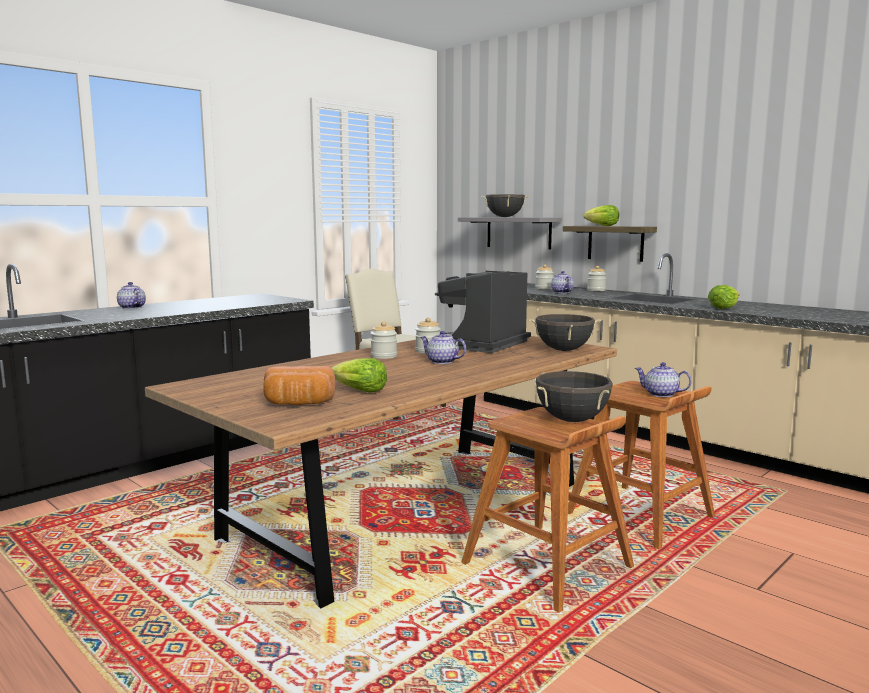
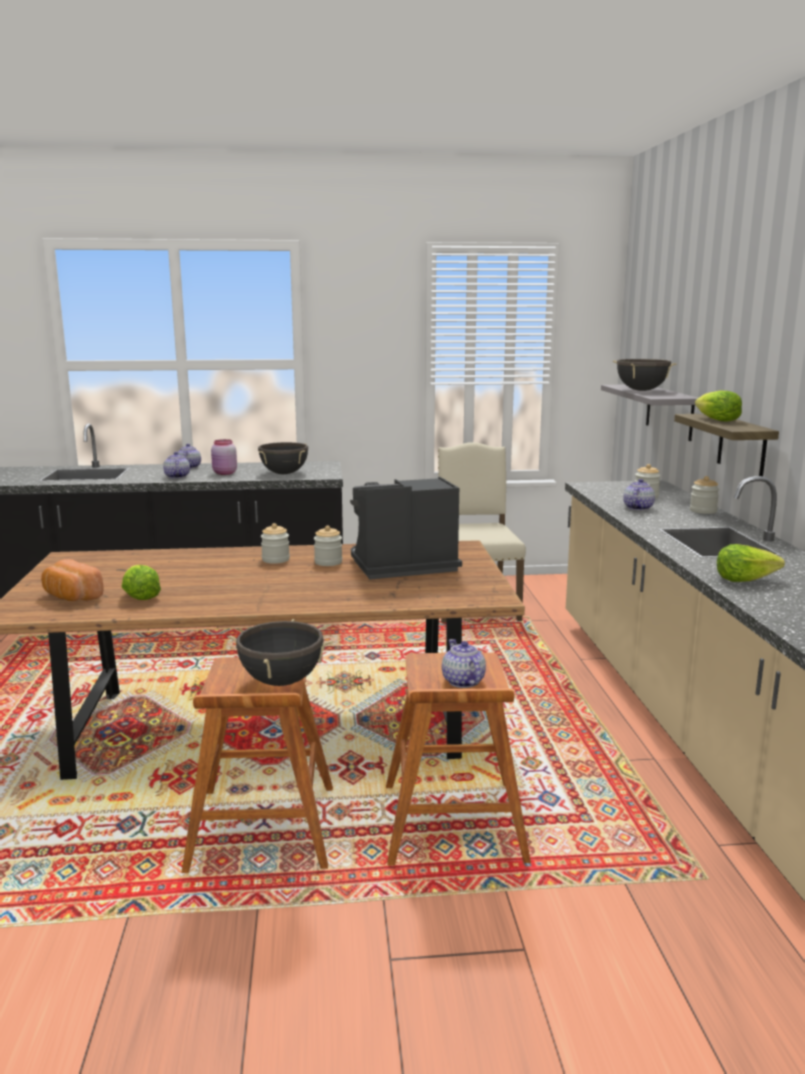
camera: 40 degrees right, 5 degrees up
(189, 307) = (224, 473): none -> pink jar
(442, 362) = (297, 579): teapot -> teapot (176, 476)
(563, 350) = (454, 593): black cooking pot -> black cooking pot (284, 473)

